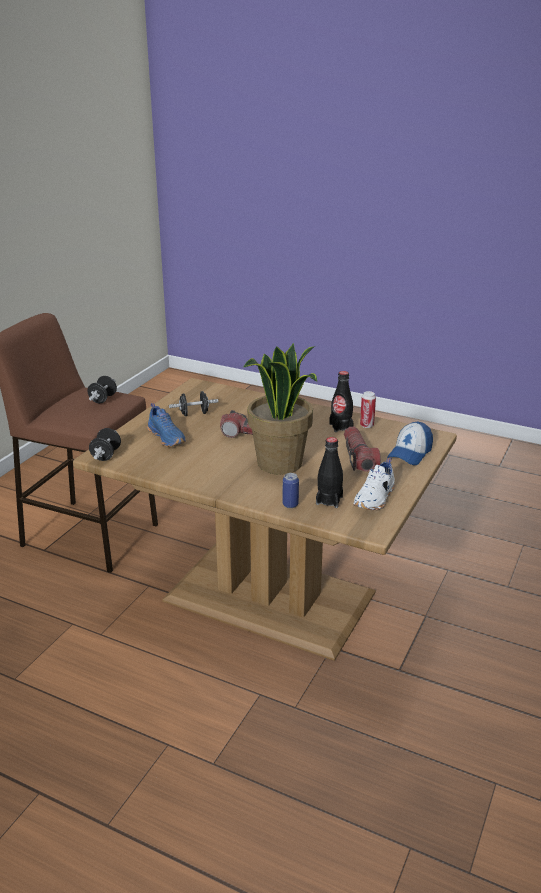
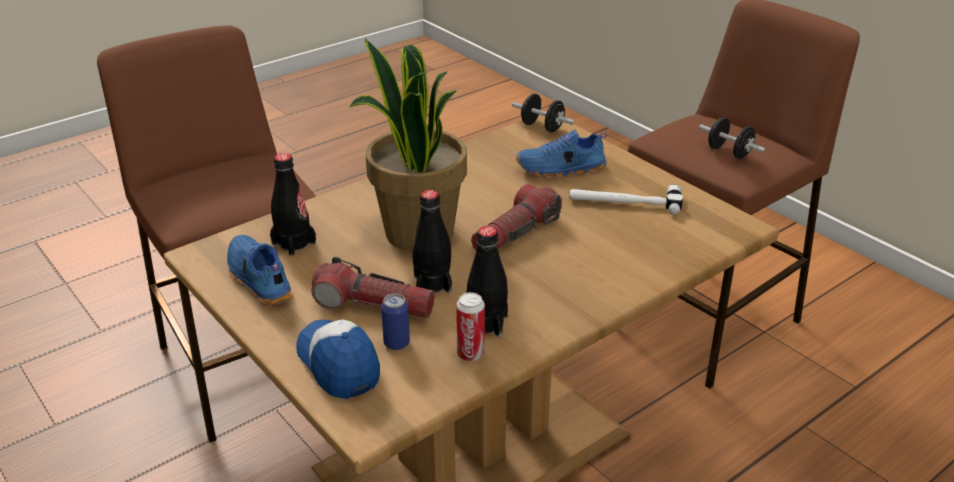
camera: 115 degrees right, 5 degrees up
(194, 414) = (625, 202): black dumbbell -> hammer
(262, 749) = (247, 367): none -> brown stool
(290, 504) = (315, 214): can -> can (396, 343)
(324, 447) = (432, 284): none -> black bottle
(375, 498) = (257, 280): white shoe -> blue shoe

